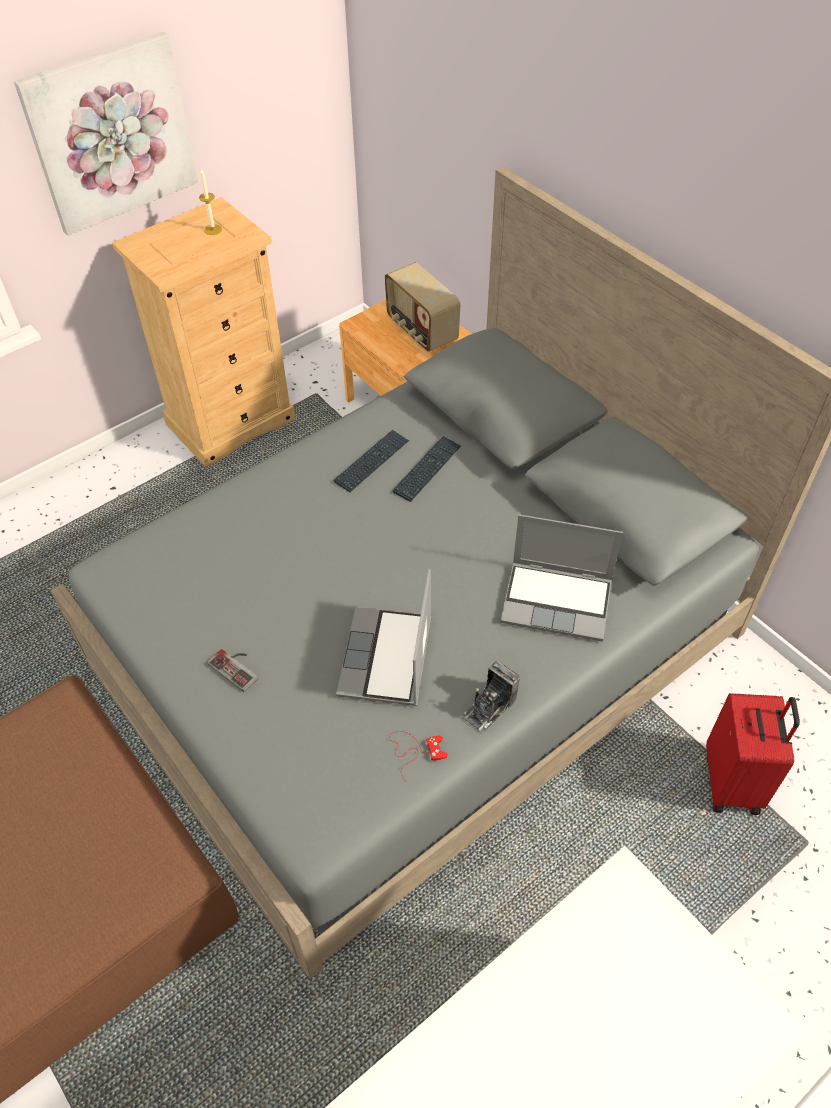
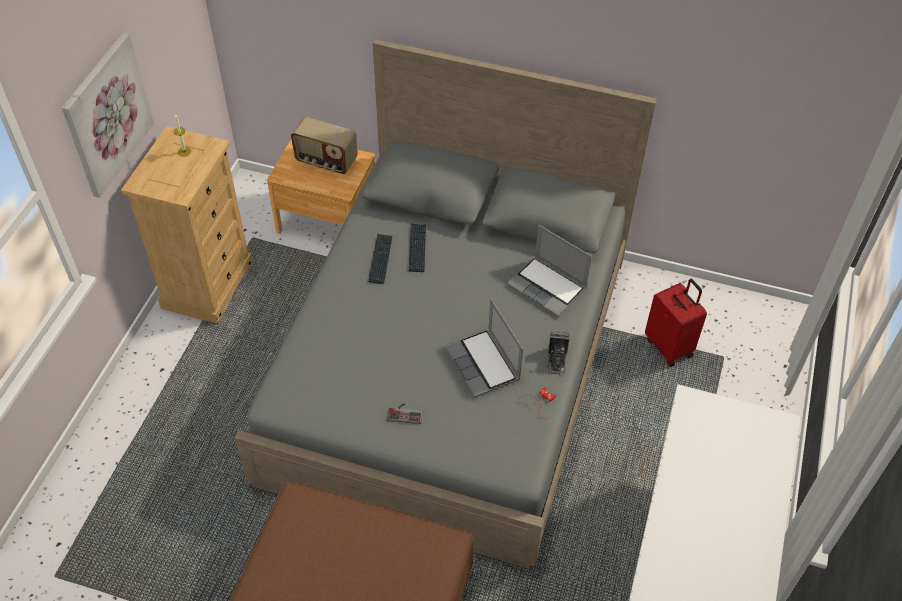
camera: 35 degrees left, 0 degrees up
(558, 601) = (548, 287): laptop -> laptop turned 60 degrees clockwise

